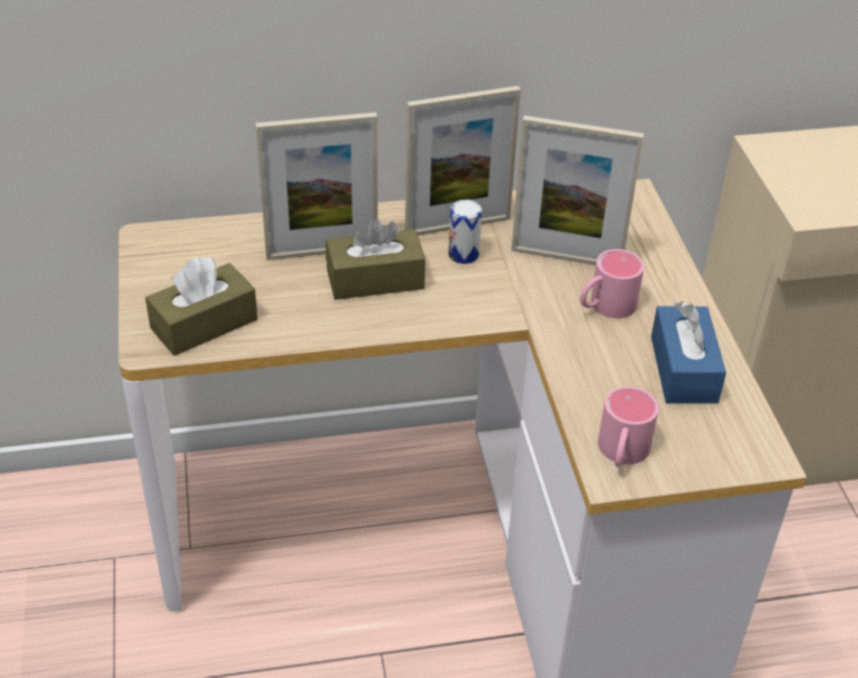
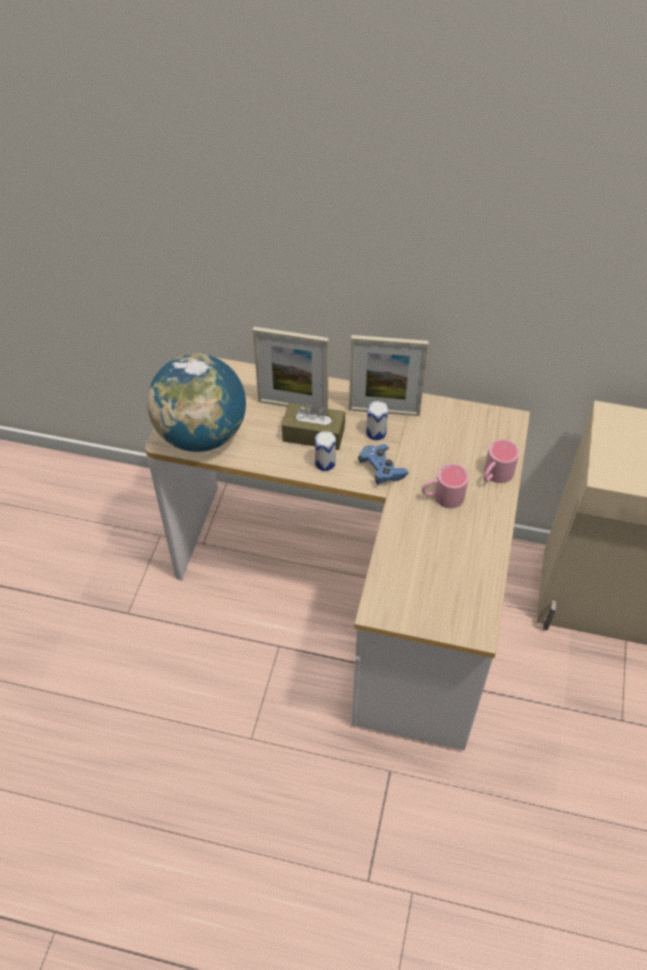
camera: 25 degrees right, 10 degrees up
(204, 324) = (202, 435): brown tissue box -> globe
(414, 310) = (325, 463): none -> can
(500, 296) = (381, 469): none -> blue game controller
(566, 258) = (438, 454): picture frame -> none
(621, 454) = (391, 598): pink mug -> pink mug (494, 475)
(683, 369) = (464, 556): blue tissue box -> none

